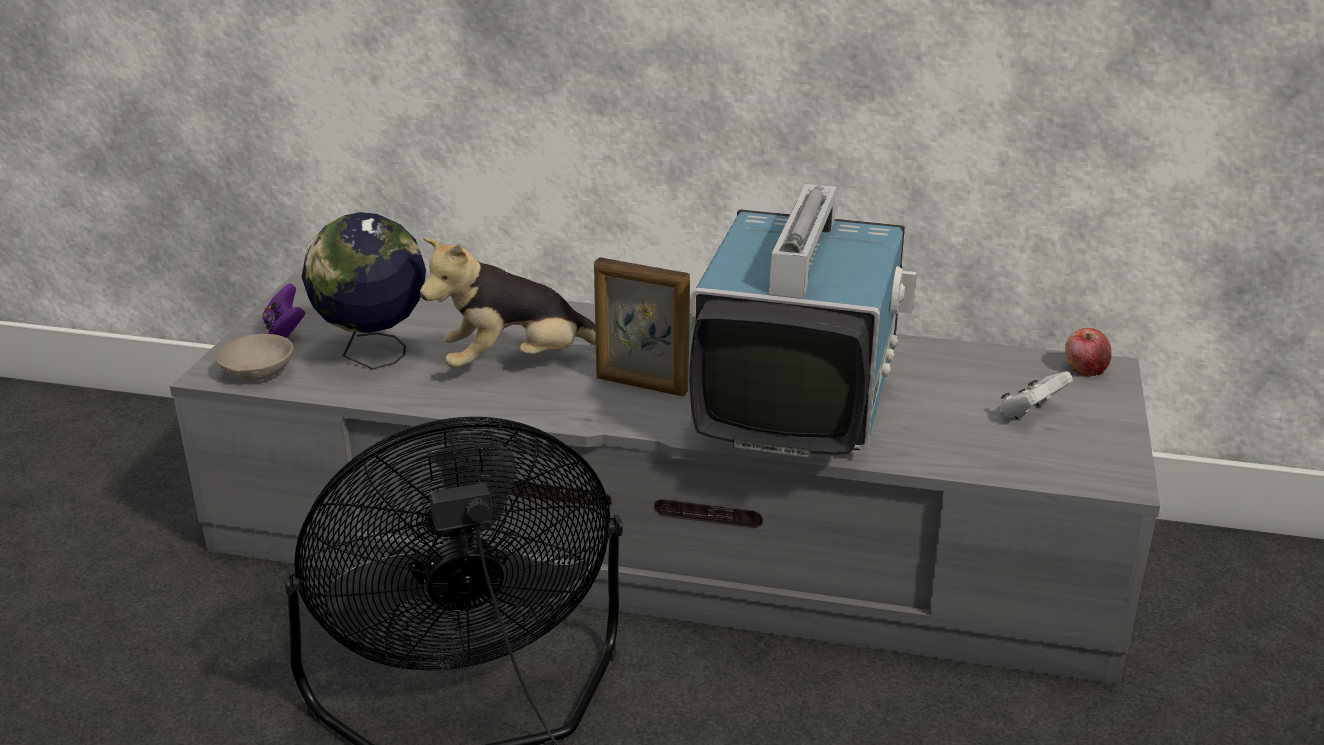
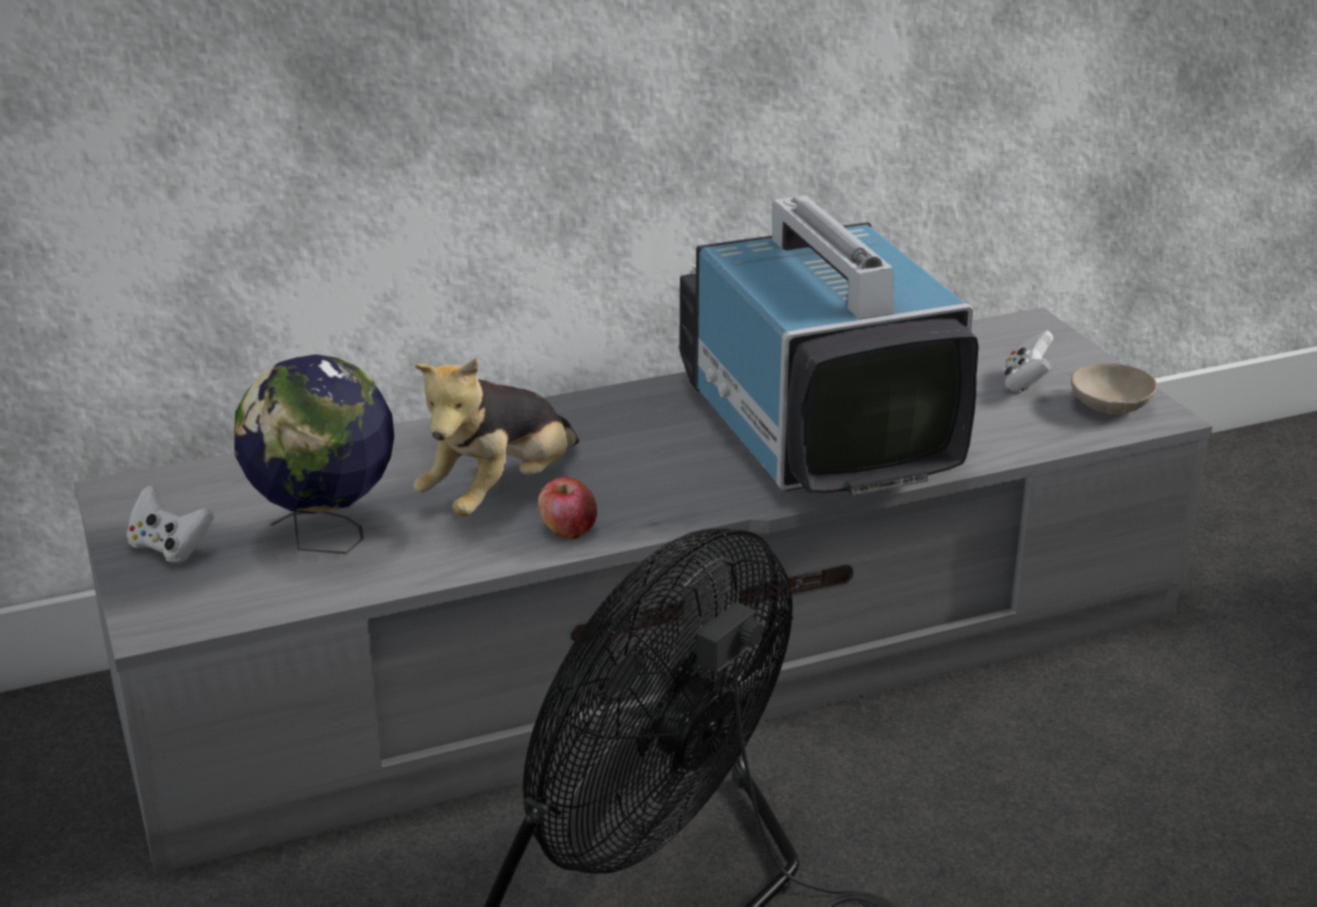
camera: 35 degrees left, 0 degrees up
(260, 371) = (210, 602): beige bowl -> beige bowl (1109, 404)
(285, 331) = (170, 548): purple game controller -> white game controller
(641, 385) = (659, 472): picture frame -> none
(1085, 369) = (1017, 329): apple -> apple (568, 529)

